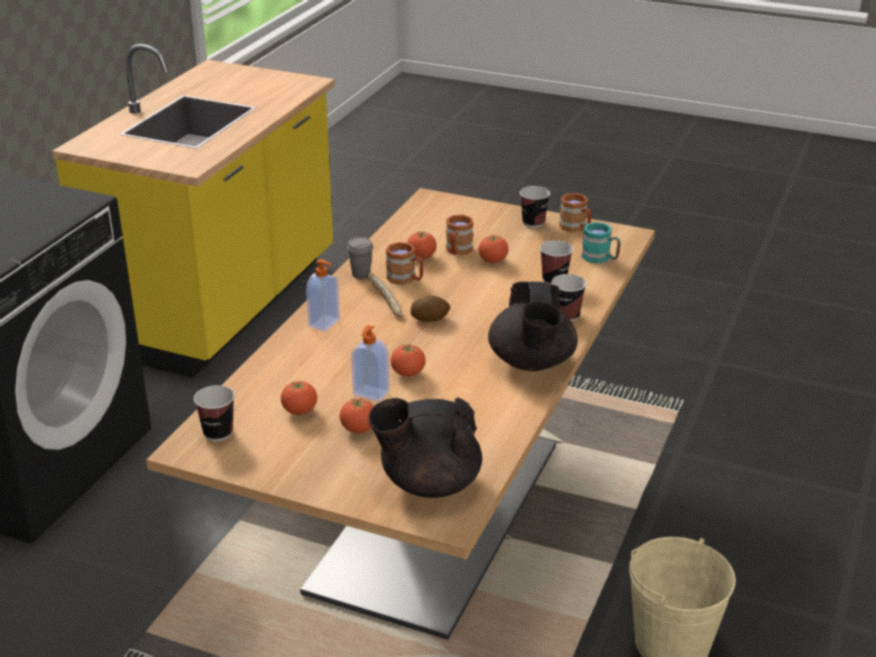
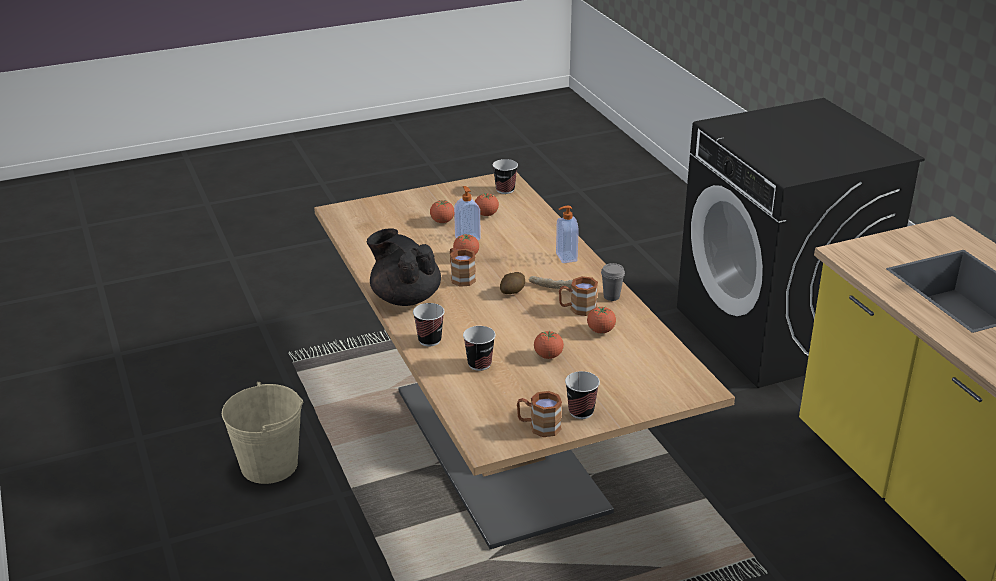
camera: 135 degrees right, 0 degrees up
(428, 483) = (369, 219): black teapot -> none
(457, 251) = (586, 350): brown mug -> brown mug (460, 277)
(600, 258) = (474, 405): turquoise mug -> none

